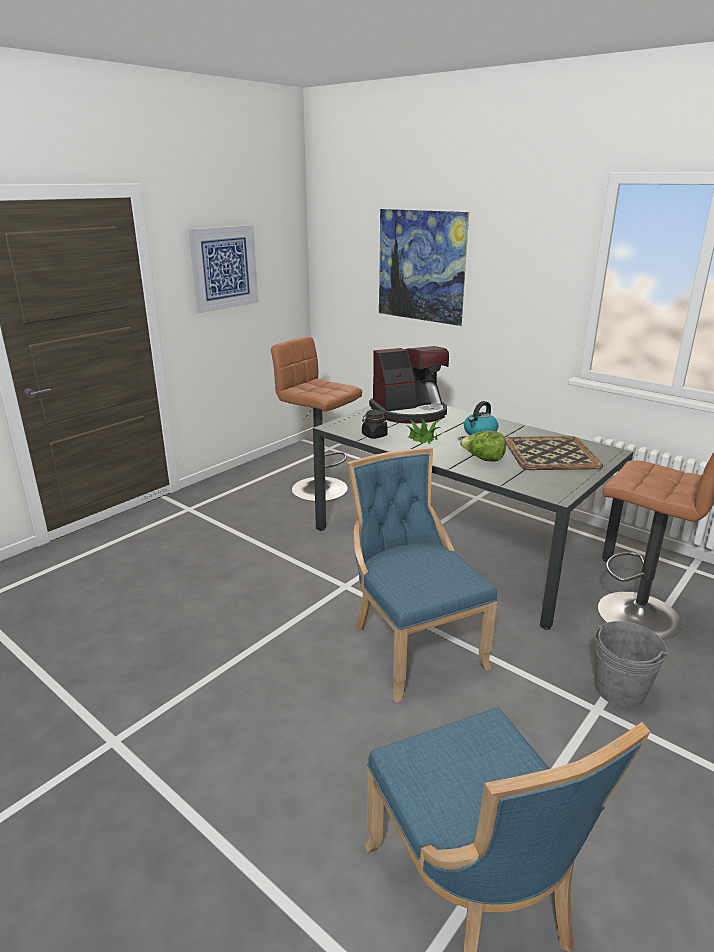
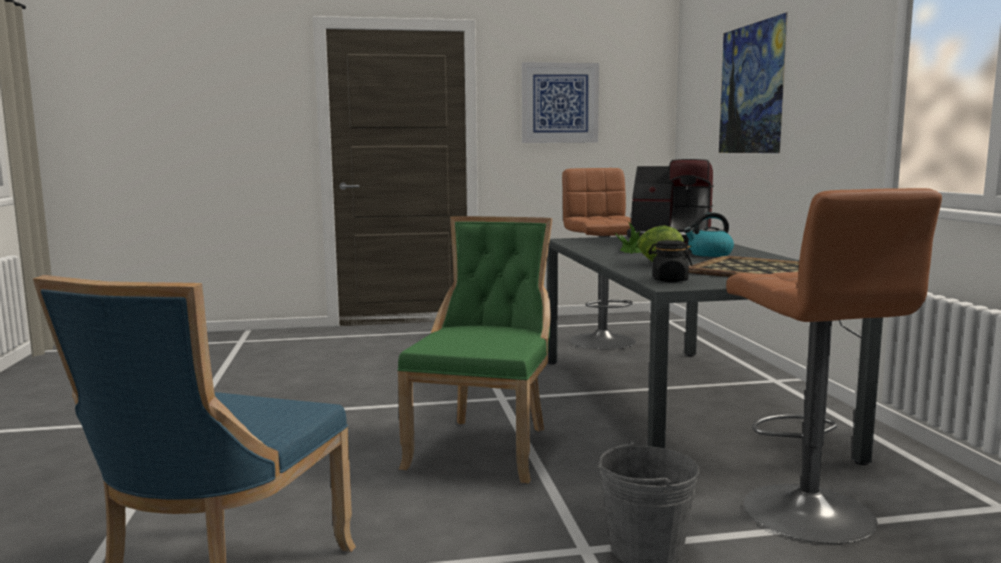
camera: 40 degrees right, 15 degrees down
(374, 435) = (590, 245): black jar -> black jar (669, 280)
(412, 646) = (485, 446): blue chair -> green chair

